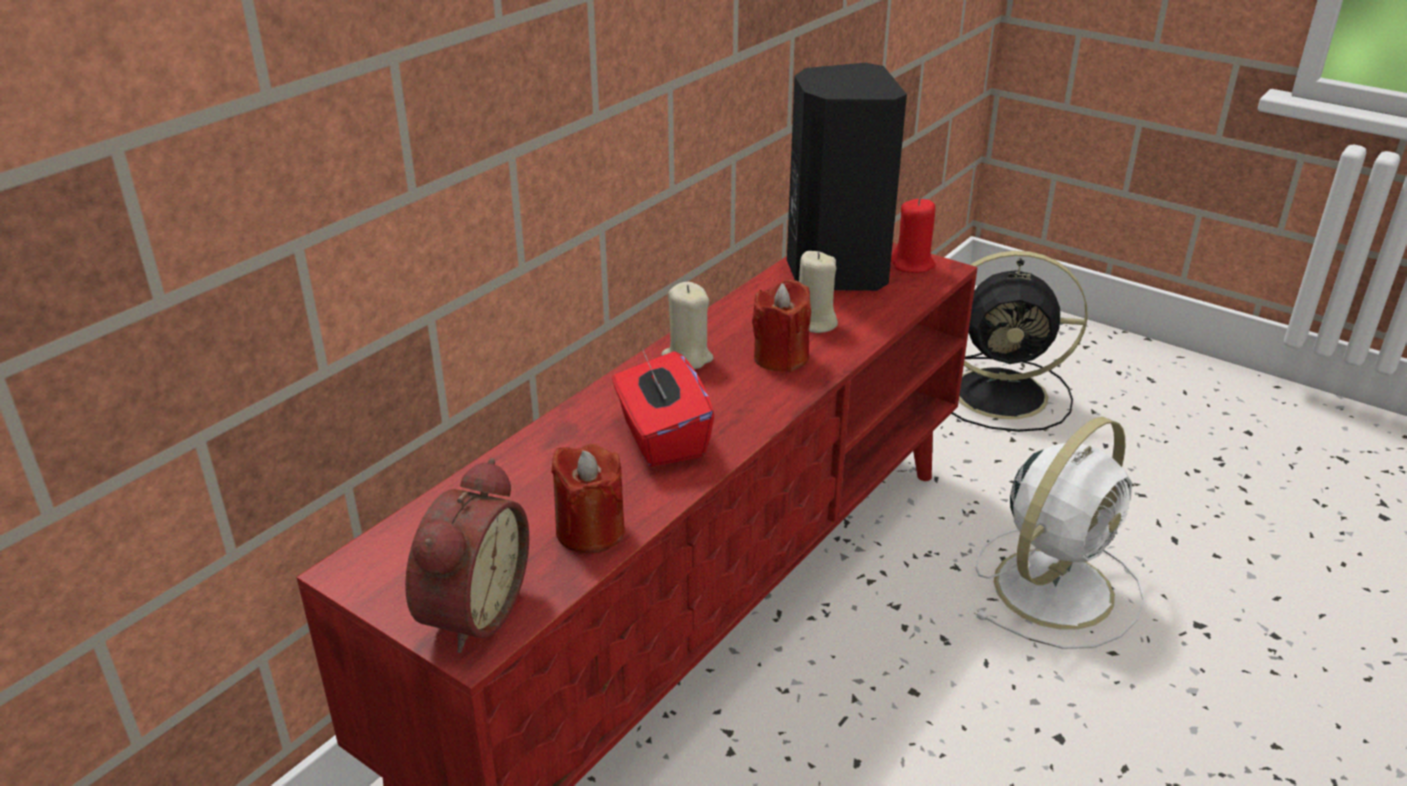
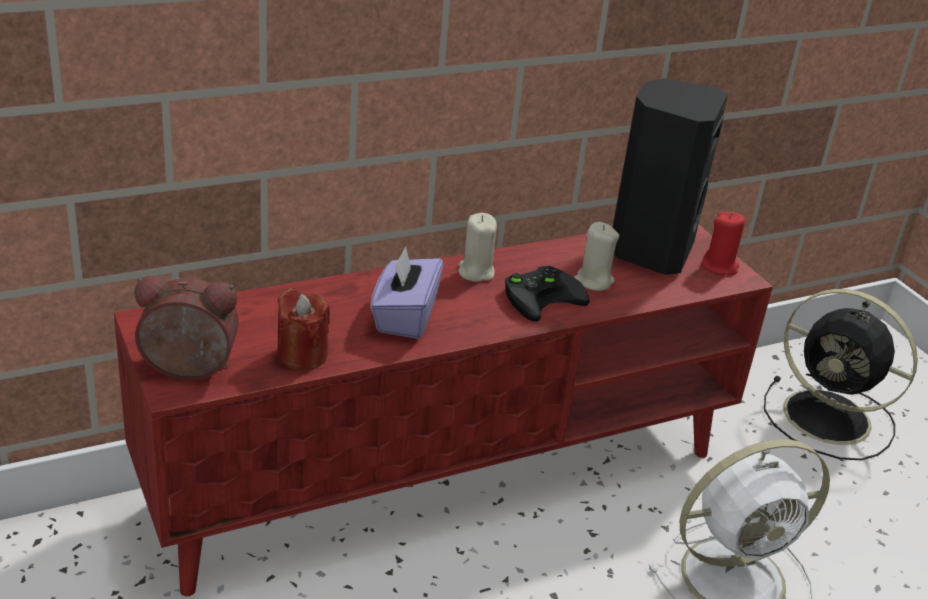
camera: 25 degrees right, 0 degrees up
(469, 611) = (188, 371): alarm clock -> alarm clock turned 135 degrees counterclockwise
(661, 438) = (404, 317): red tissue box -> purple tissue box
(781, 357) = (542, 296): red candle -> black game controller

